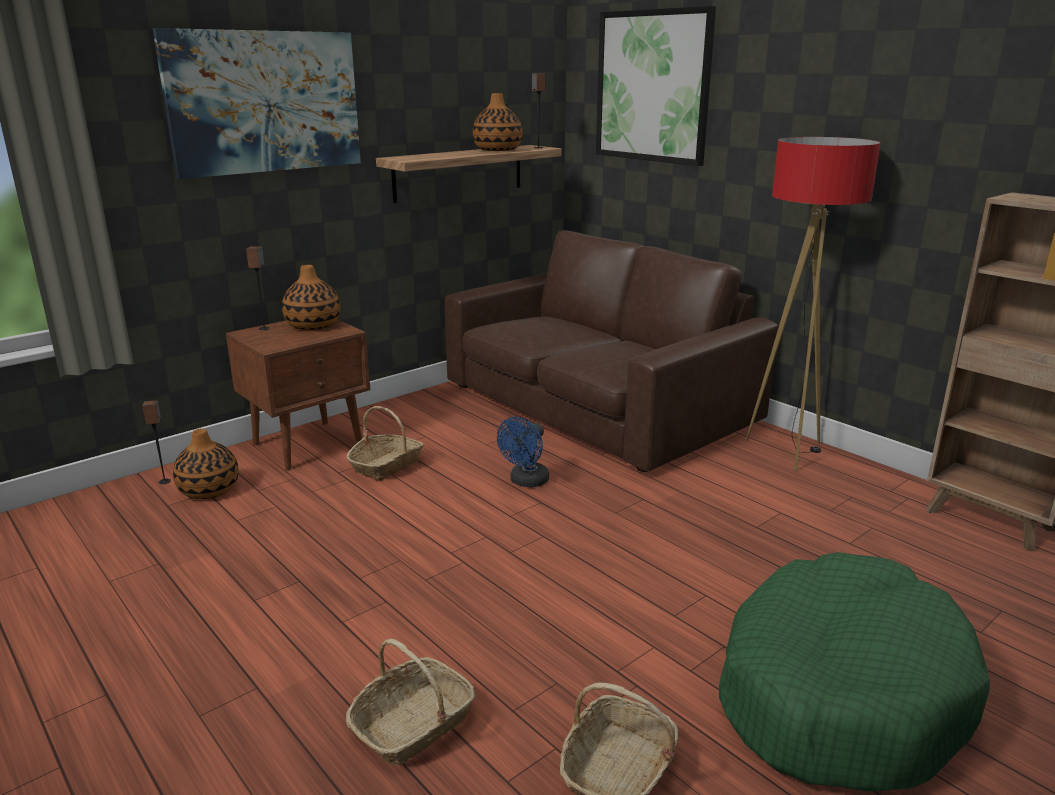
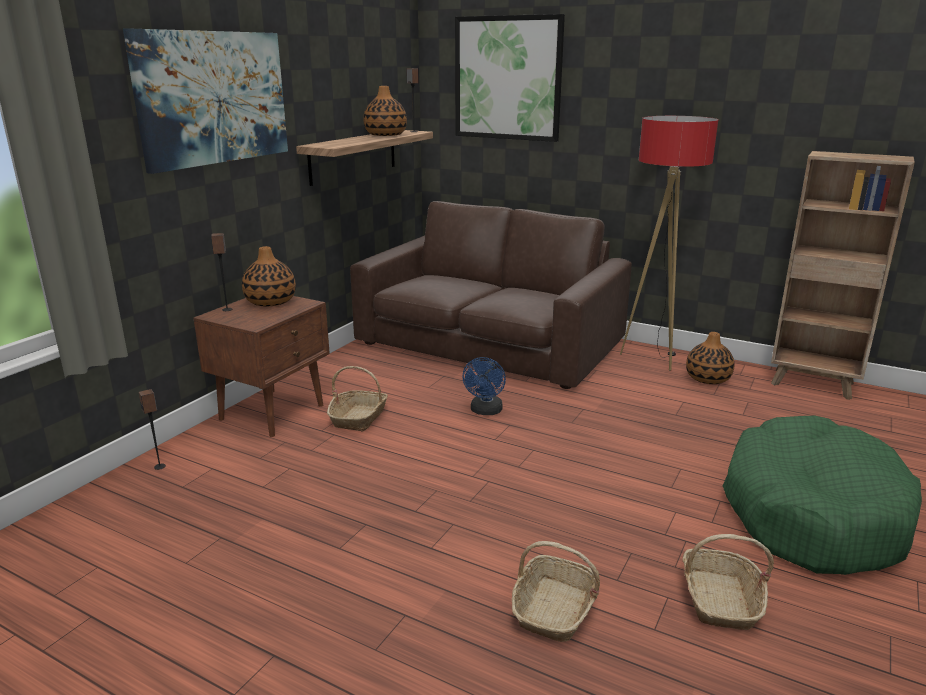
camera: 20 degrees left, 0 degrees up
(209, 490) = (212, 466): vase -> vase (708, 378)

